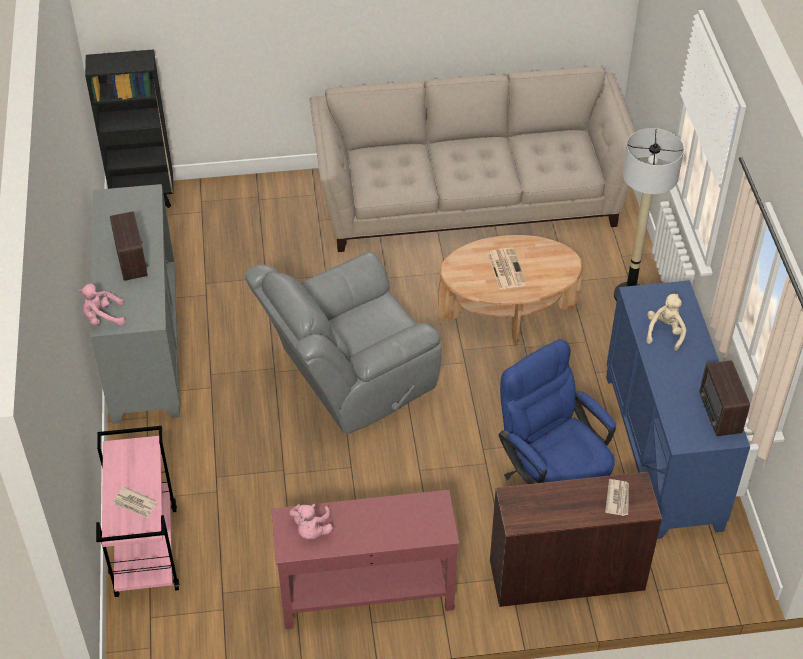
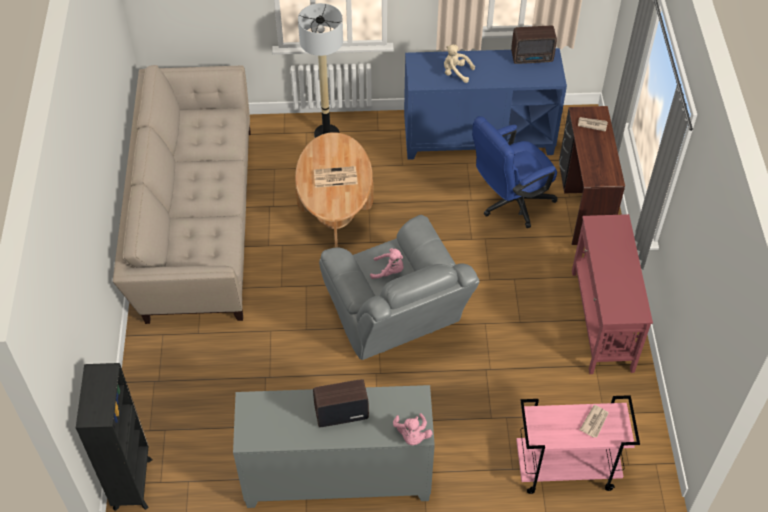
camera: 85 degrees left, 5 degrees up
(311, 530) = (622, 299): pink plush toy -> pink plush toy (389, 271)

